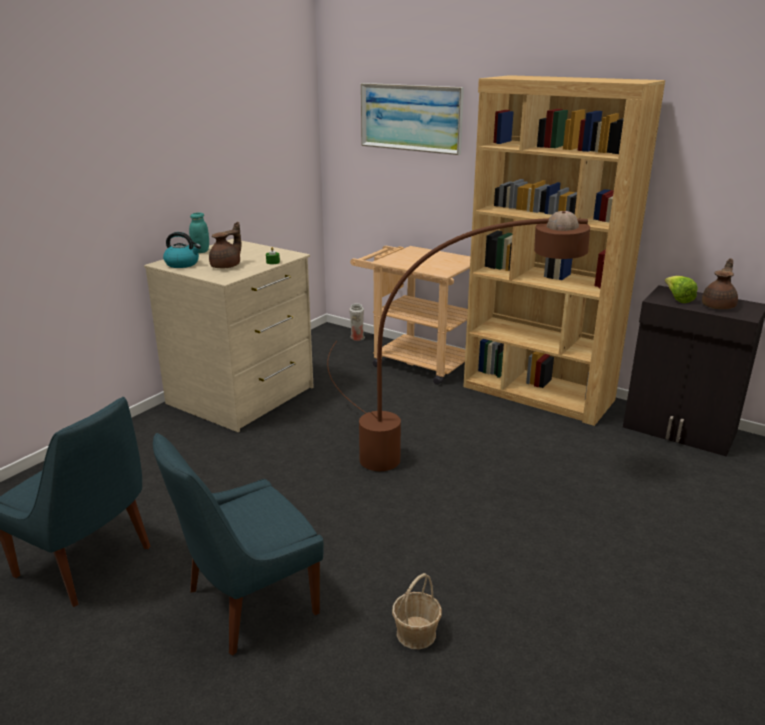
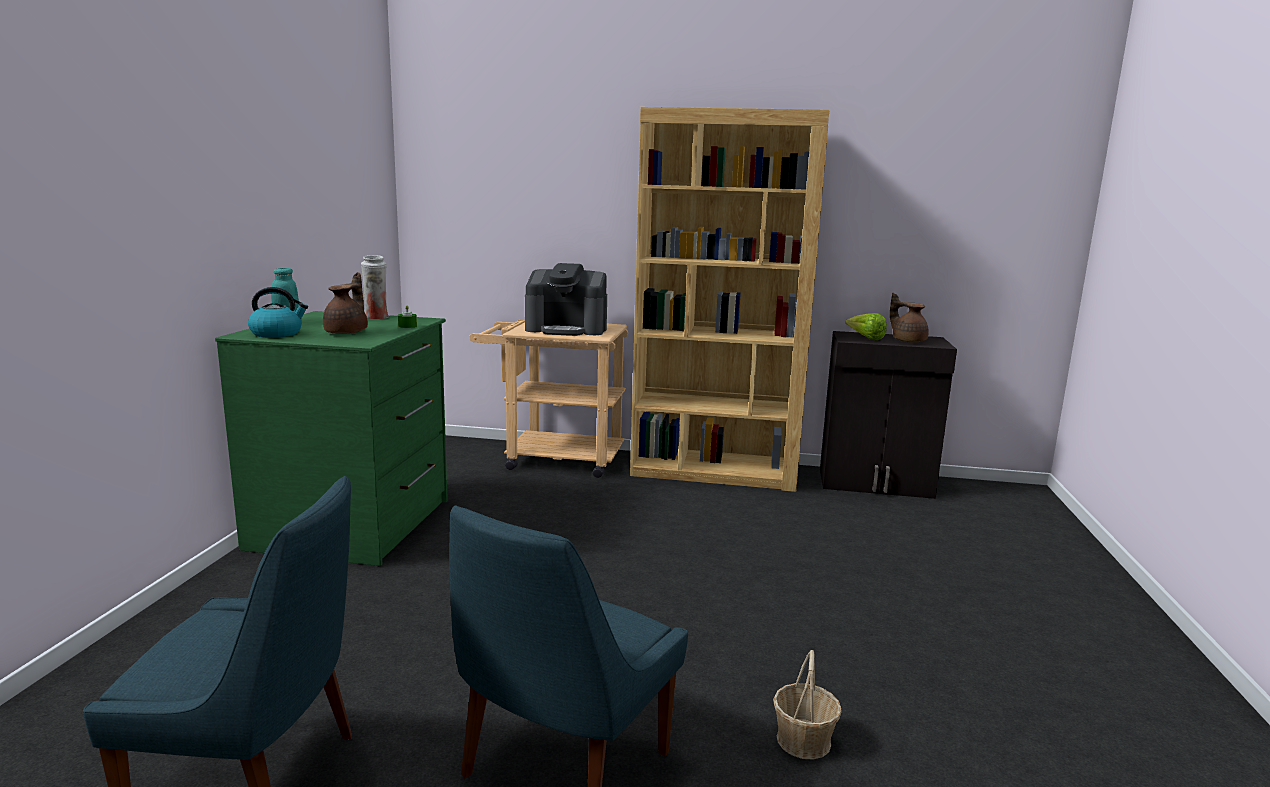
camera: 25 degrees left, 10 degrees down
(242, 396) = (354, 524): beige dresser -> green dresser
(357, 338) = (462, 444): white vase -> white vase (376, 318)
(411, 117) = (527, 165): picture -> none
(425, 261) = (567, 329): none -> coffee machine
(432, 453) = (652, 546): brown floor lamp -> none
(719, 306) = (907, 340): brown teapot -> brown teapot turned 45 degrees counterclockwise

